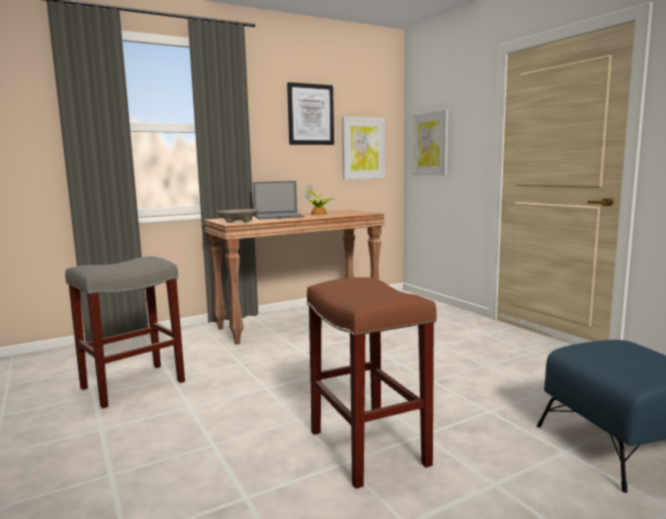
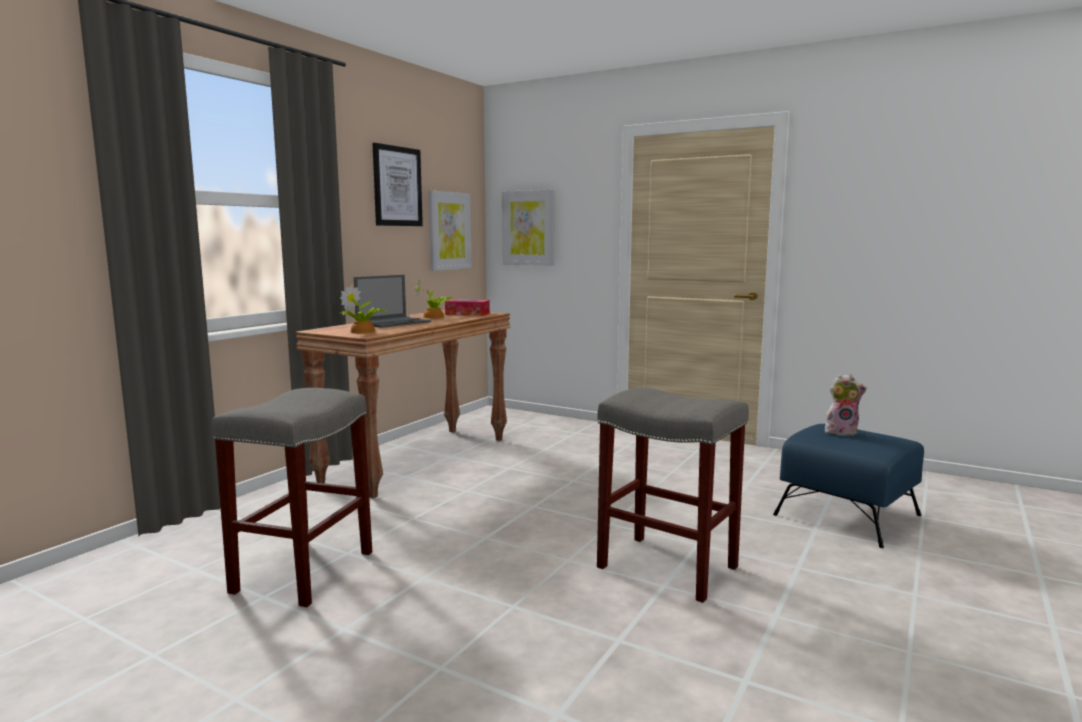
camera: 30 degrees left, 0 degrees up
(237, 221) = (363, 332): beige bowl -> potted plant
(350, 213) = (467, 314): none -> tissue box
(369, 448) = (669, 567): brown stool -> grey stool
(621, 351) = (841, 432): none -> plush toy

